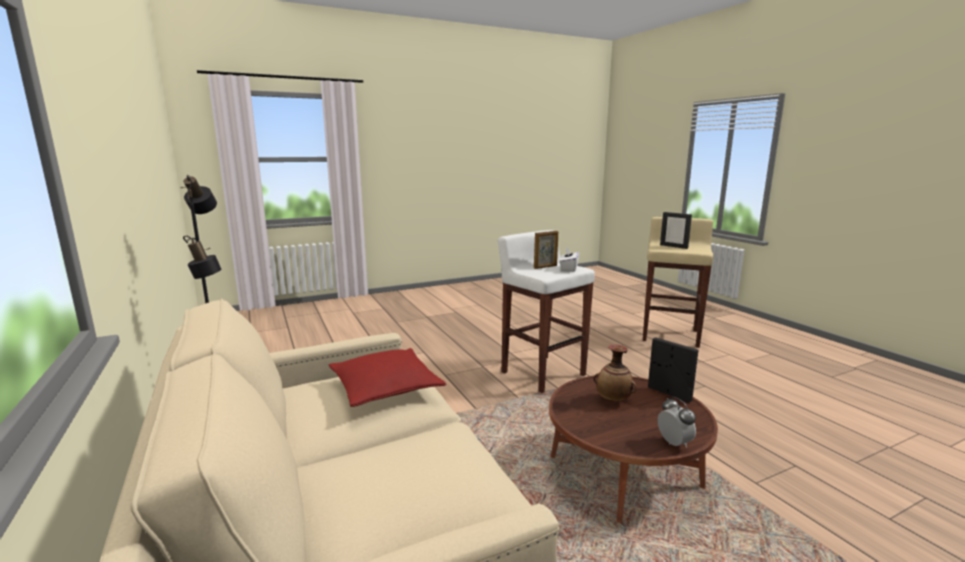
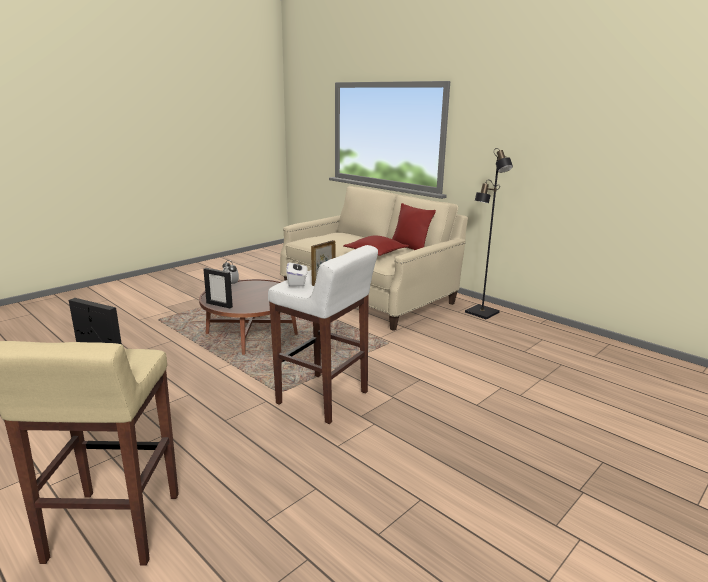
camera: 160 degrees right, 5 degrees up
(289, 404) = (410, 248): none -> red pillow
(613, 400) = (258, 299): vase -> none

